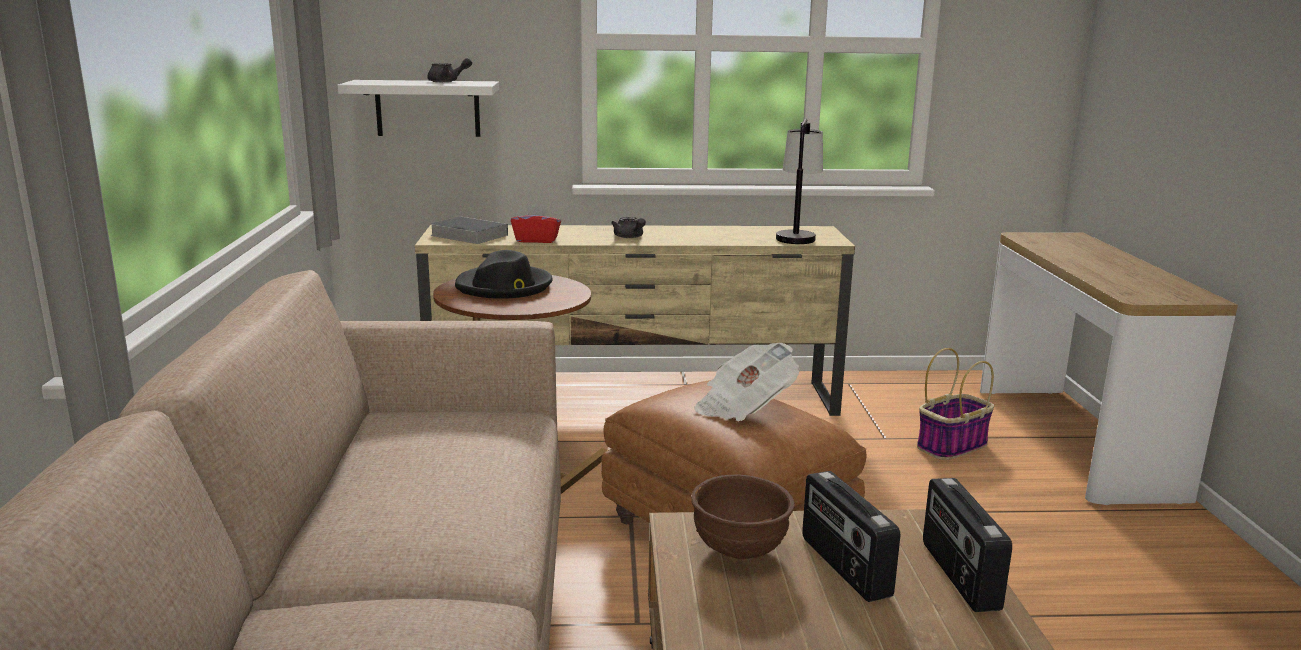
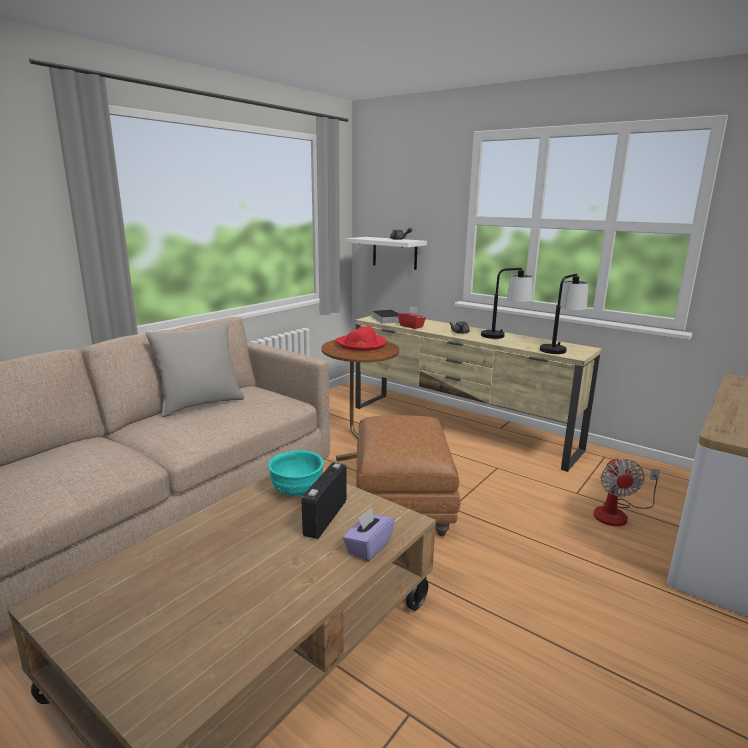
camera: 40 degrees right, 0 degrees up
(368, 471) = (200, 404): none -> grey pillow
(504, 286) = (361, 344): black hat -> red hat
(695, 231) = (504, 336): none -> table lamp
(740, 552) = (297, 492): brown bowl -> turquoise bowl
(744, 407) = (409, 431): newspaper -> none
(952, 446) = (618, 513): basket -> fan
(958, 575) = (368, 547): radio -> purple tissue box

